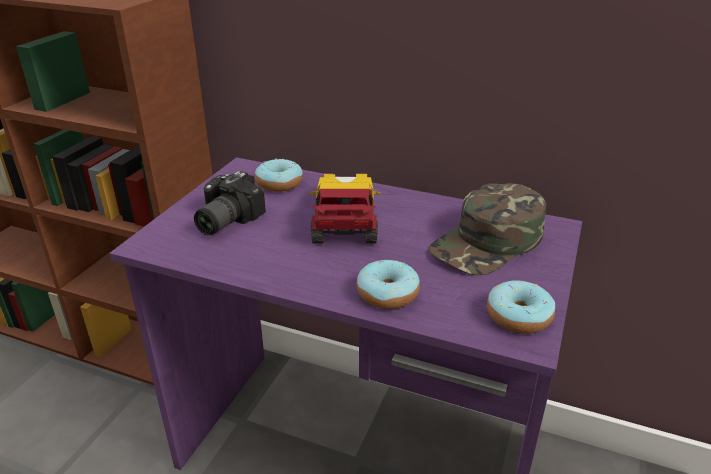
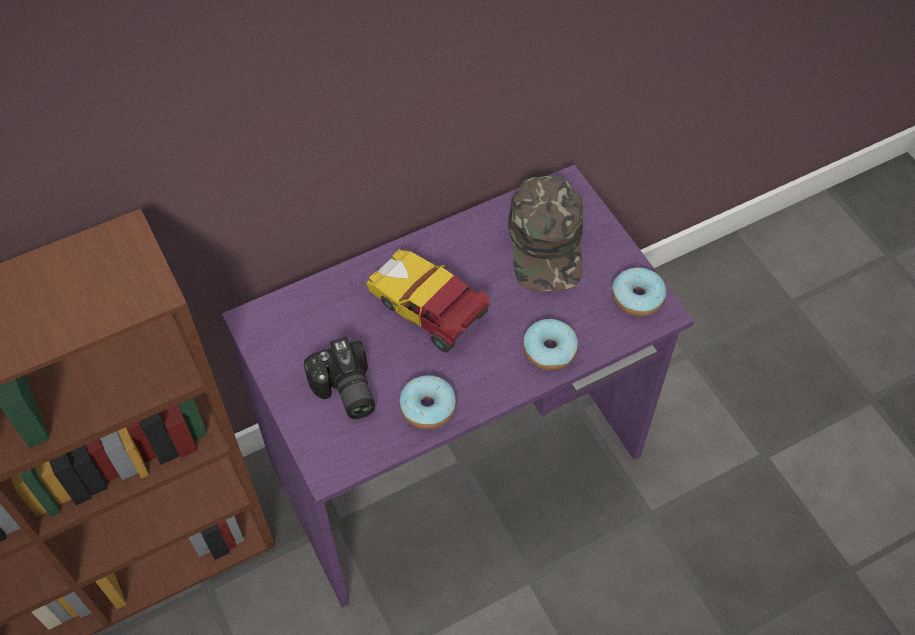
camera: 50 degrees left, 25 degrees up
(279, 183) = (317, 312): donut -> donut (428, 407)

